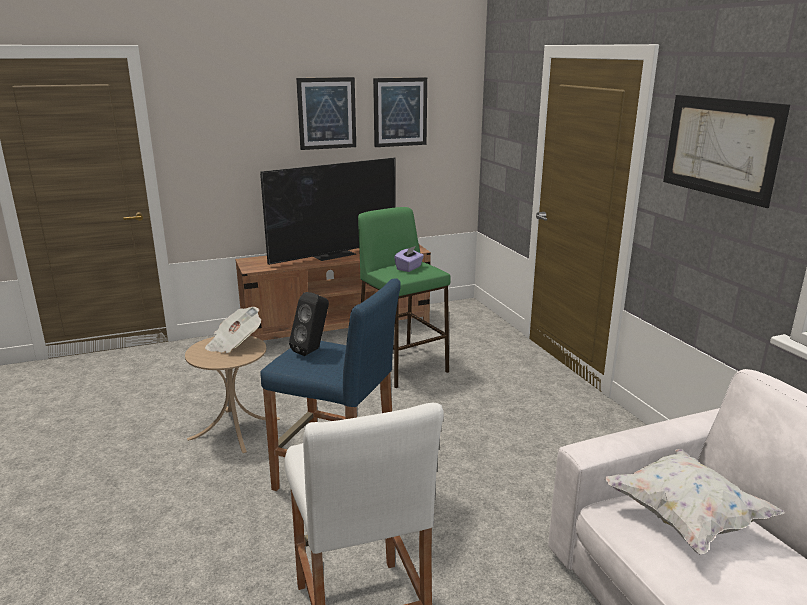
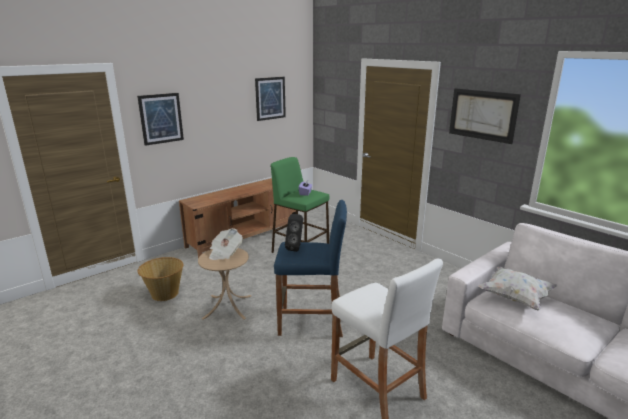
camera: 20 degrees left, 0 degrees up
(167, 392) = (164, 293): none -> basket
(326, 113) = (229, 101): picture -> picture (161, 118)
(334, 254) = (241, 190): television -> none

